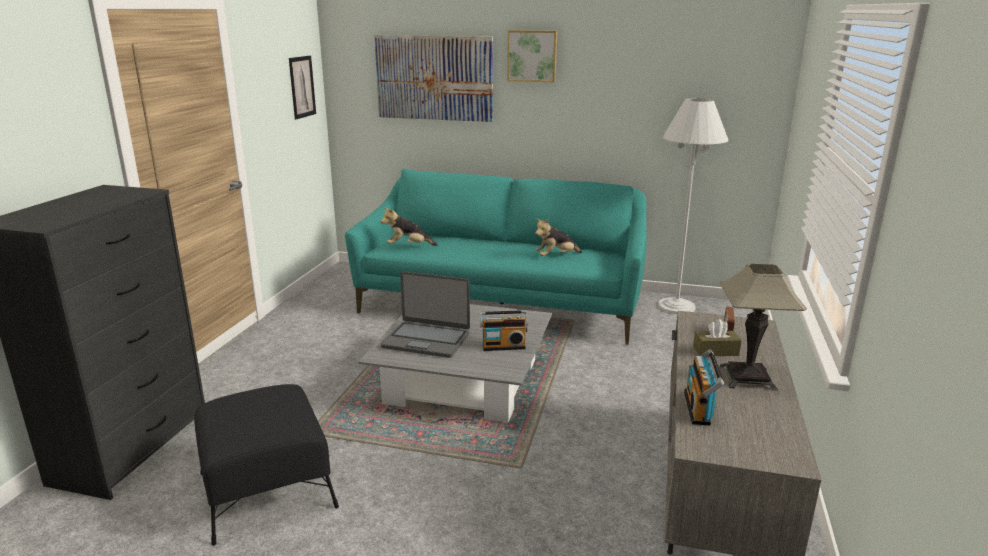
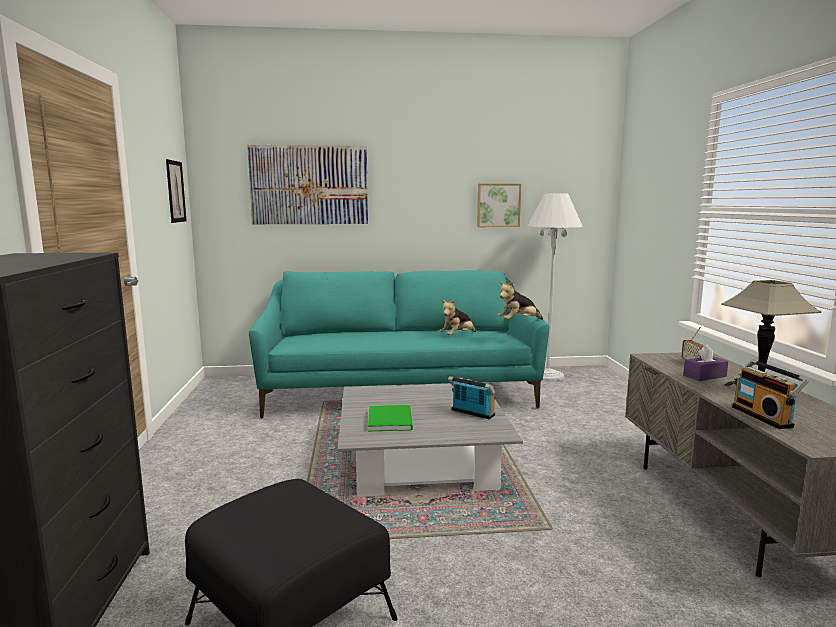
camera: 20 degrees left, 10 degrees down
(408, 246) = (311, 341): plush toy -> plush toy (518, 322)
(426, 340) = (391, 419): laptop -> green book
(503, 346) = (471, 413): radio -> radio turned 120 degrees counterclockwise
(532, 56) = (403, 163): picture -> picture (498, 205)
(715, 351) = (704, 376): brown tissue box -> purple tissue box

